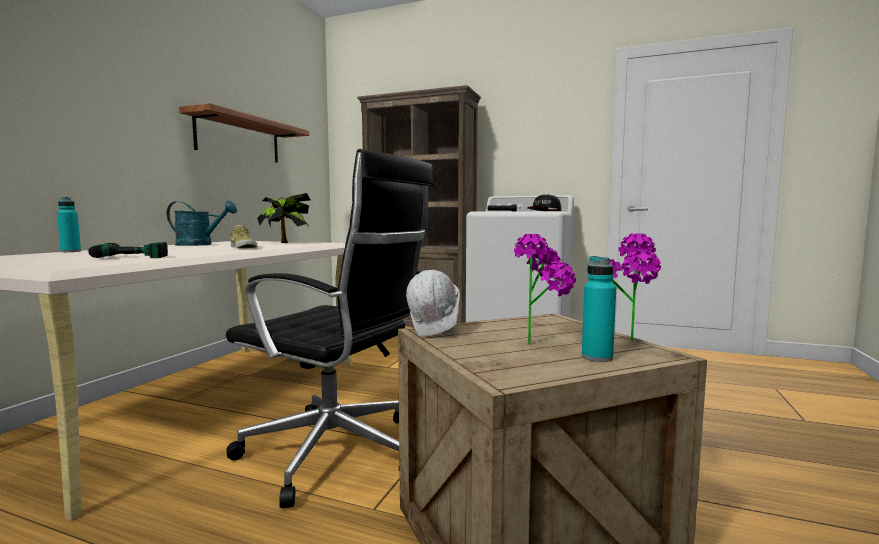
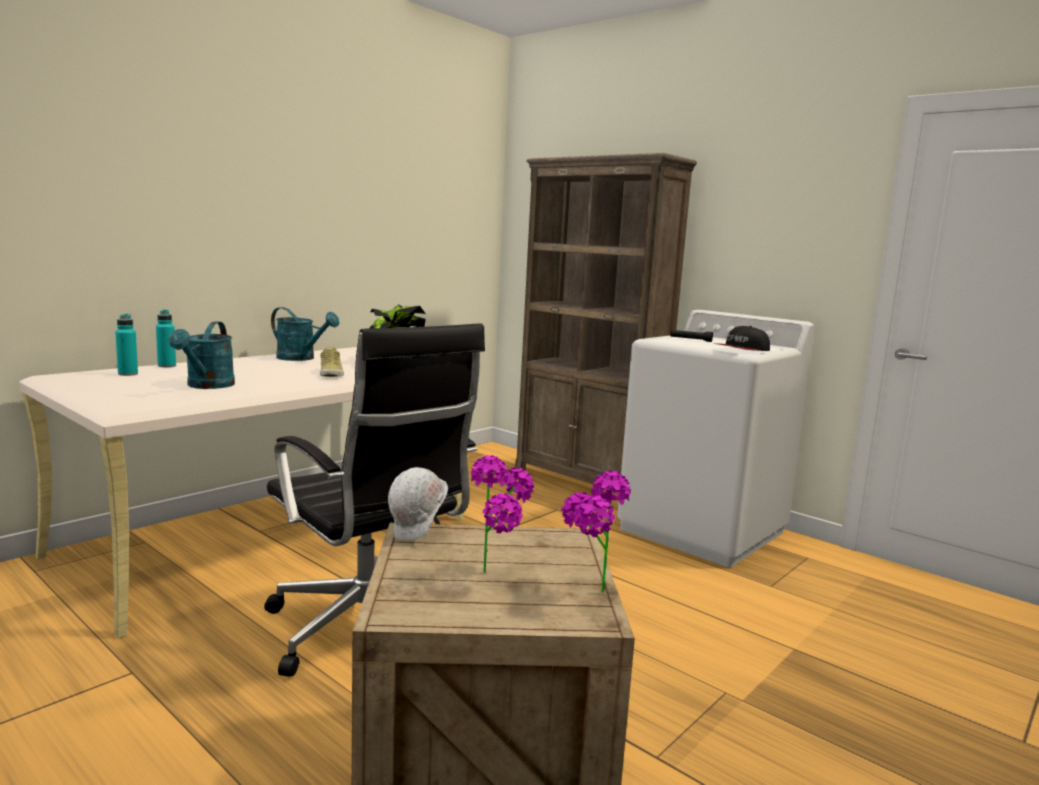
camera: 20 degrees right, 5 degrees up
(135, 256) = (207, 386): power drill -> turquoise watering can
(239, 139) = (370, 221): shelf -> none
(597, 357) = (520, 607): turquoise bottle -> turquoise bottle (128, 374)

